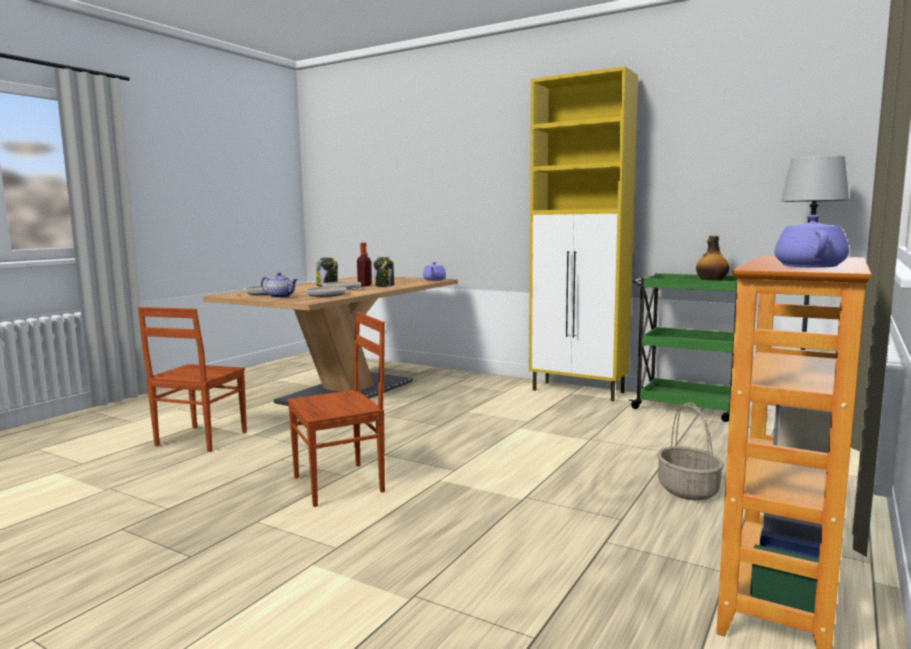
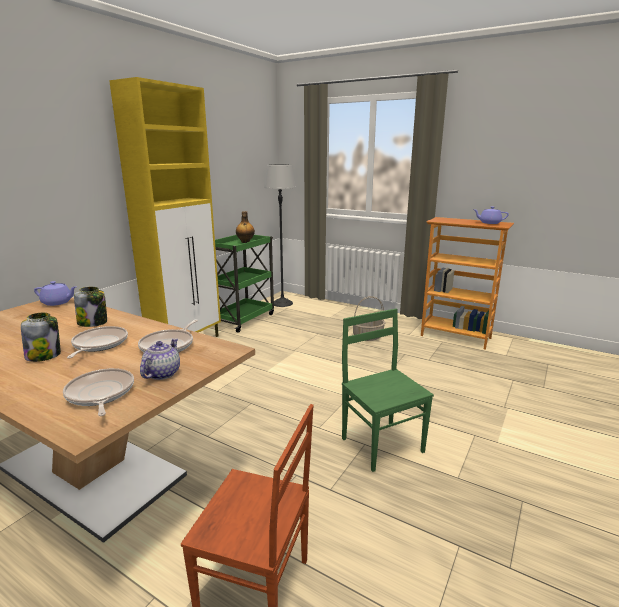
camera: 90 degrees left, 10 degrees up
(340, 484) = (382, 444): brown chair -> green chair
(364, 285) = (73, 333): bottle -> none

